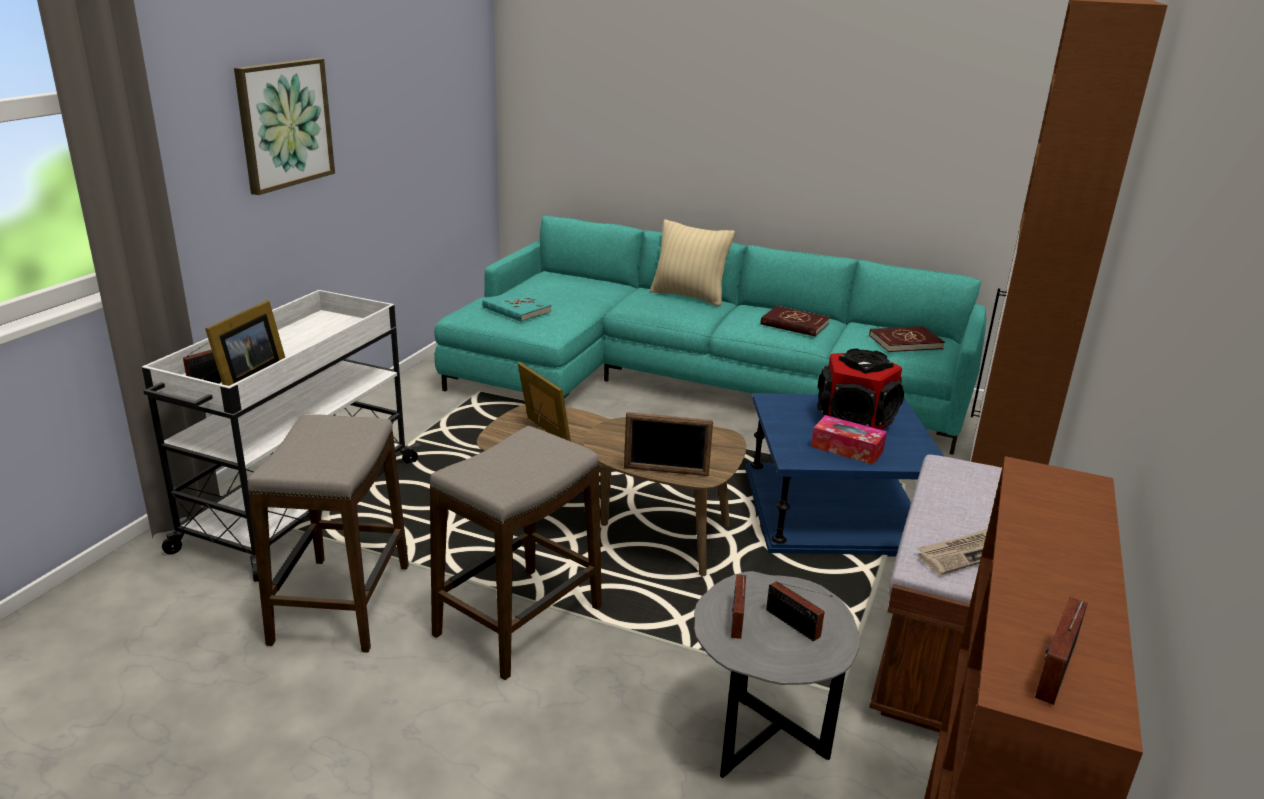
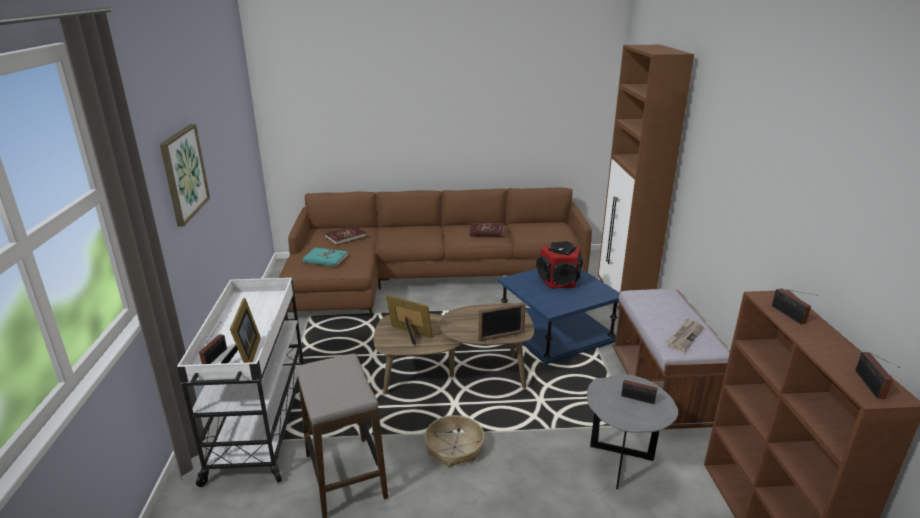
camera: 25 degrees left, 0 degrees up
(519, 621) = (454, 447): stool -> basket
(689, 296) = (414, 227): beige pillow -> none
(689, 382) = (426, 277): turquoise sofa -> brown sofa
(736, 621) = (614, 406): radio -> radio (789, 315)
(847, 449) = (569, 297): tissue box -> none
(905, 342) = (547, 229): red book -> red book (345, 237)

